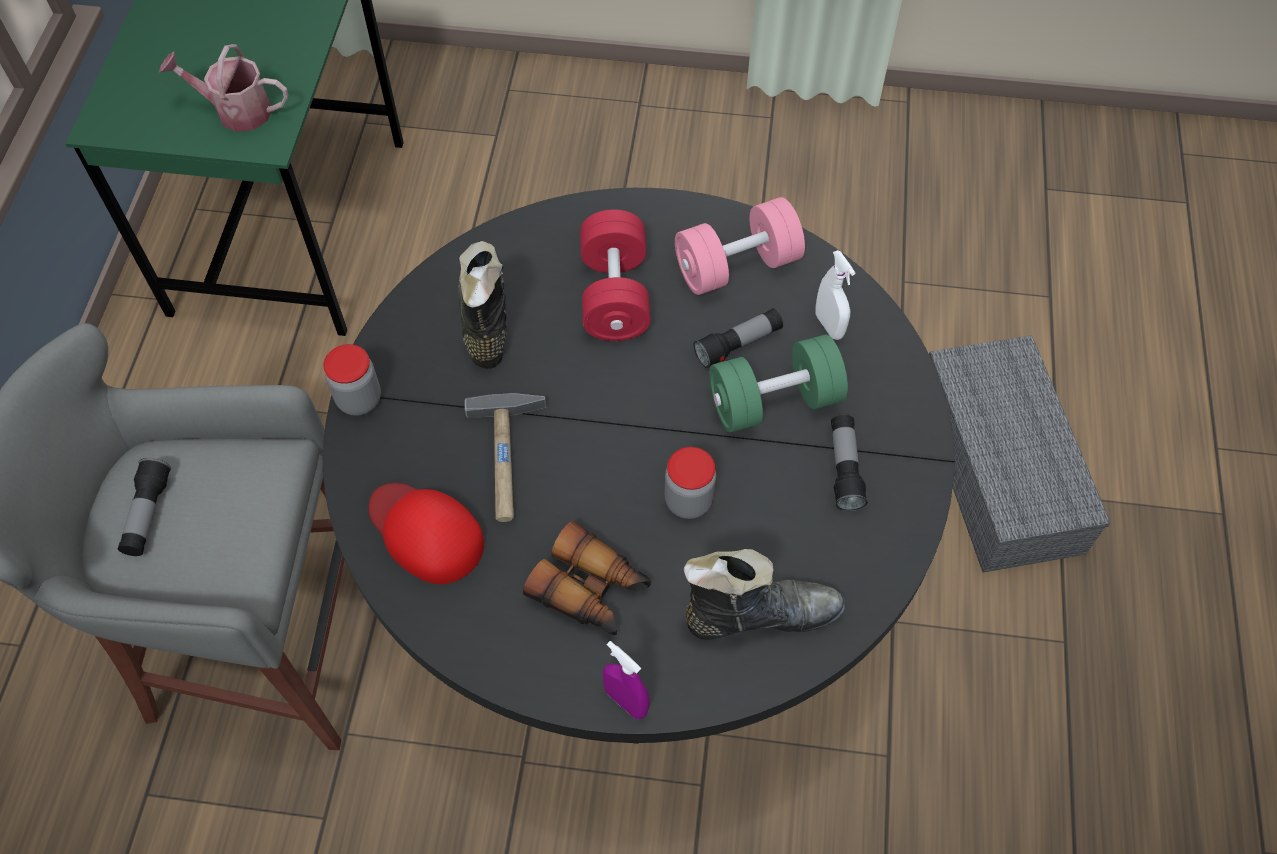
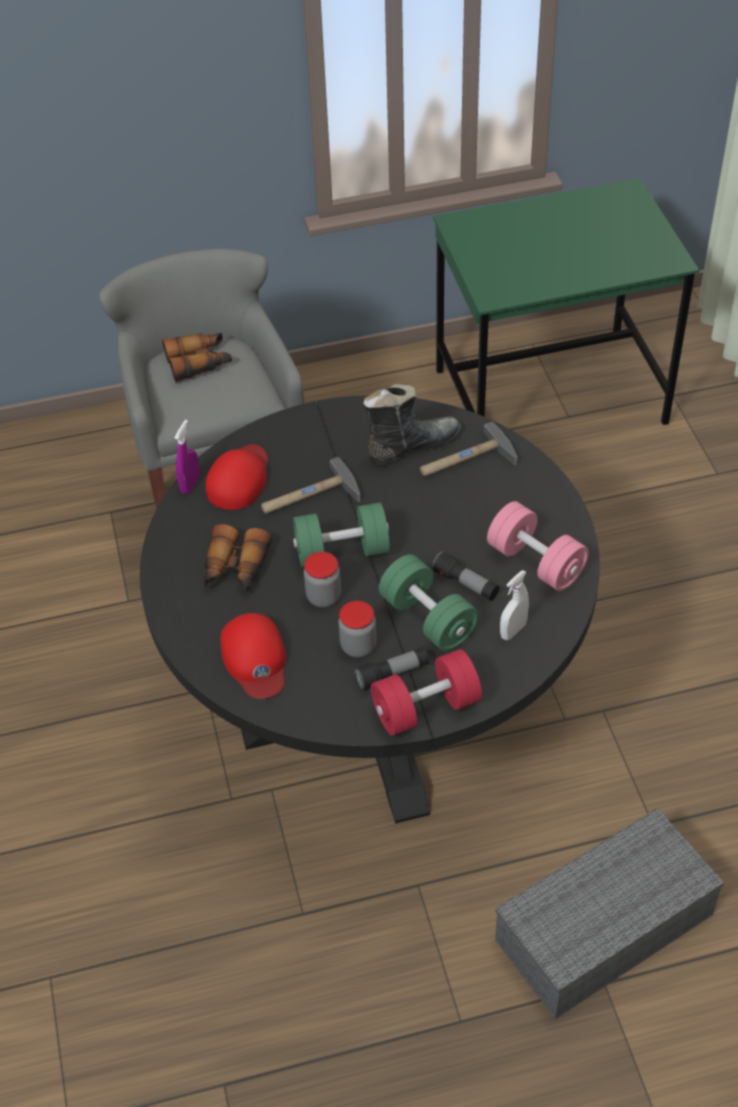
camera: 70 degrees right, 10 degrees down
(148, 514) = (199, 363): flashlight -> binoculars
(236, 111) = (508, 272): watering can -> none
(359, 399) = (317, 414): jar -> jar (358, 646)
(540, 271) = (466, 461): none -> hammer
(615, 295) = (469, 505): red dumbbell -> red dumbbell (426, 708)
(622, 454) = (342, 551): none -> green dumbbell
(626, 701) = (167, 611): purple spray bottle -> purple spray bottle (190, 484)
(759, 615) = (255, 659): black boot -> red cap

